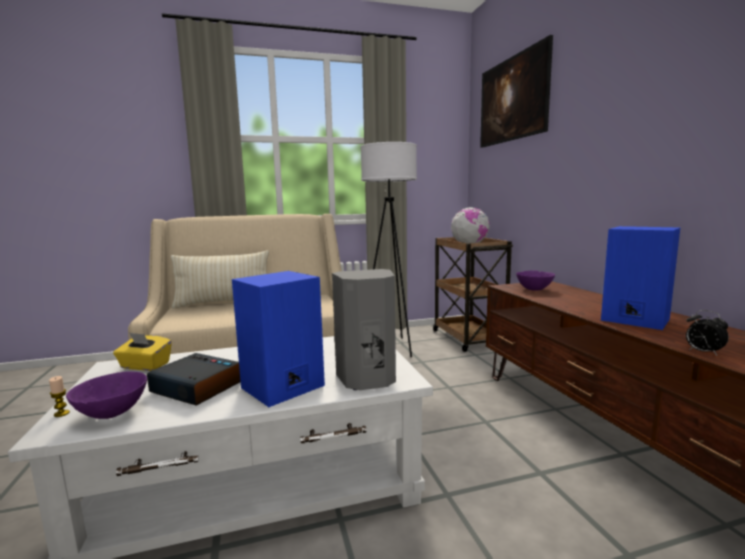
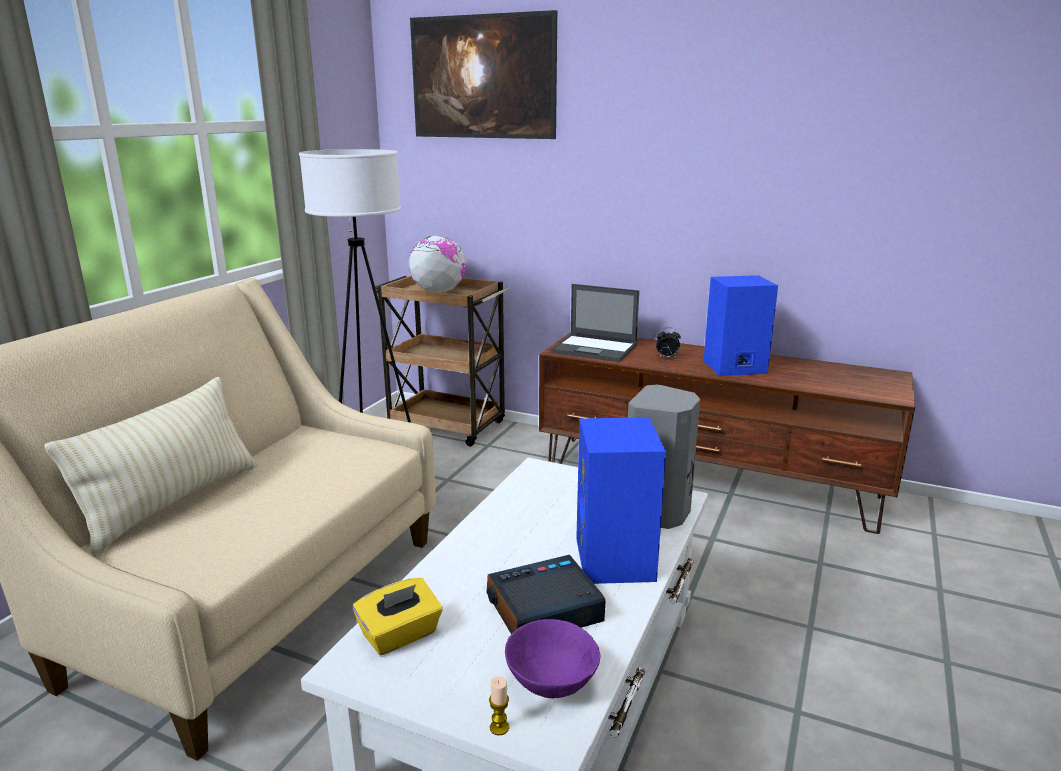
camera: 50 degrees left, 10 degrees up
(534, 290) = (595, 349): purple bowl -> laptop
(702, 352) = (820, 388): alarm clock -> alarm clock (667, 358)

